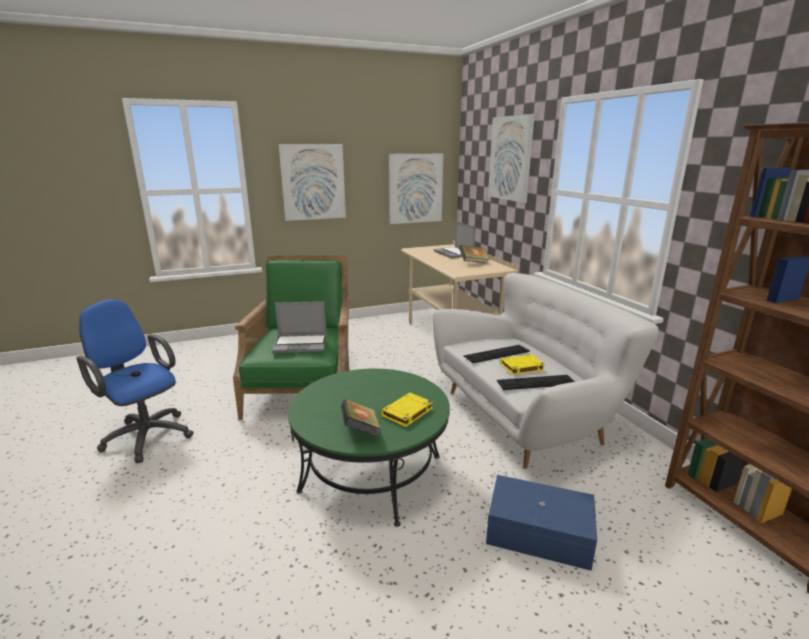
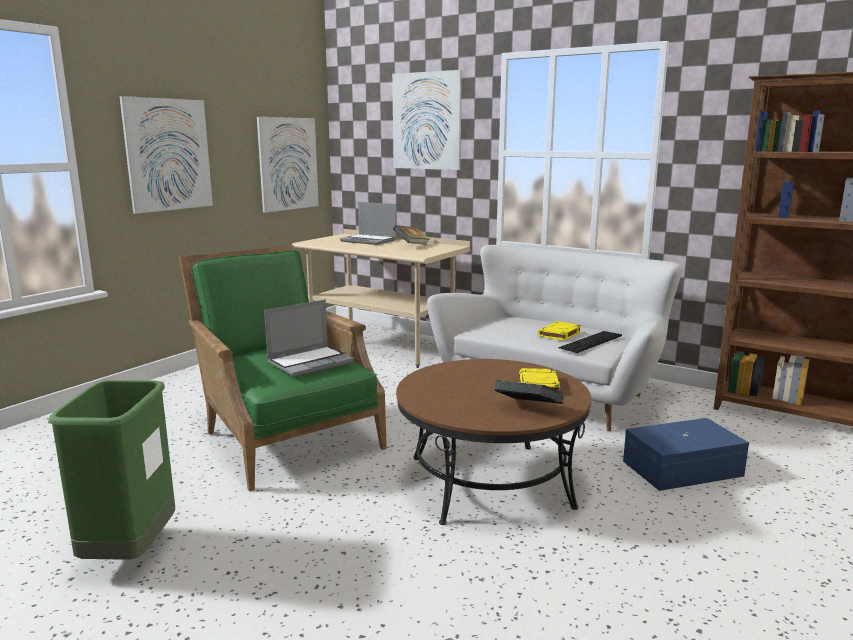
camera: 35 degrees left, 5 degrees down
(146, 435) = (130, 552): blue office chair -> green trash can
(372, 473) = (490, 481): green coffee table -> brown coffee table
(496, 353) = (520, 329): keyboard -> none

